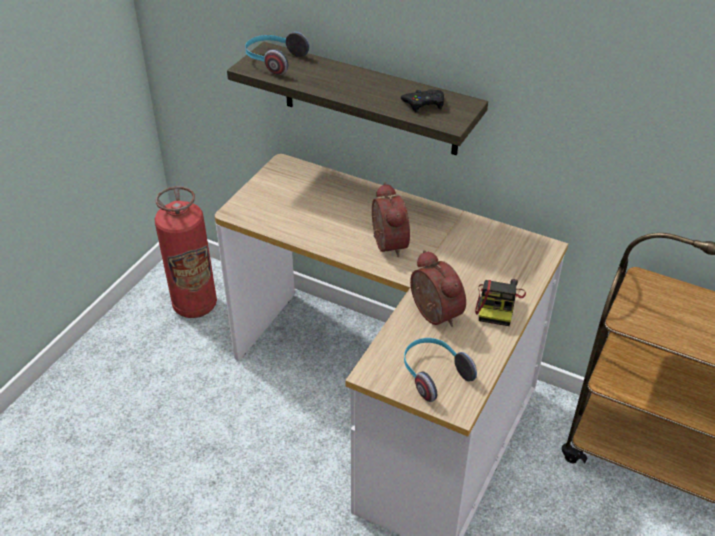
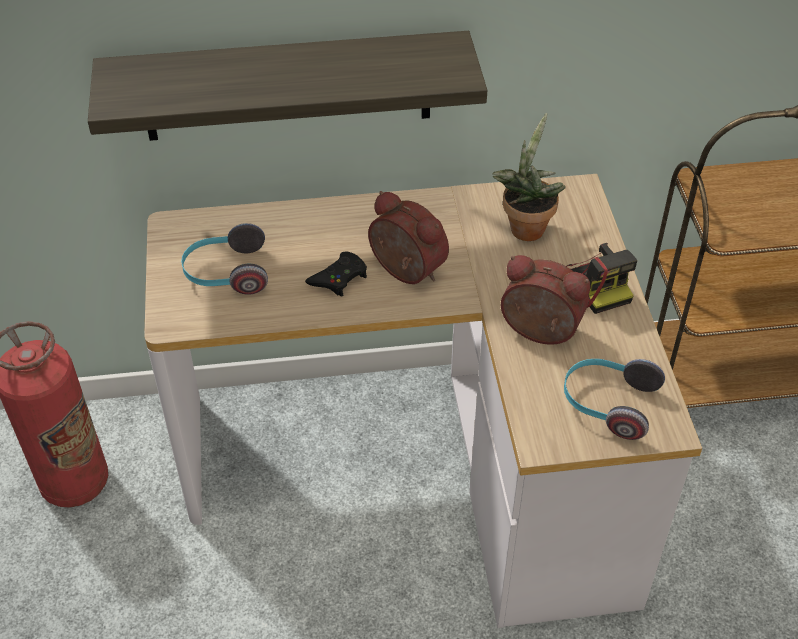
camera: 35 degrees left, 5 degrees up
(274, 61) = (142, 81): headphones -> headphones (226, 274)
(424, 104) = (401, 64): black game controller -> black game controller (339, 278)
(486, 252) = (525, 226): none -> potted plant

